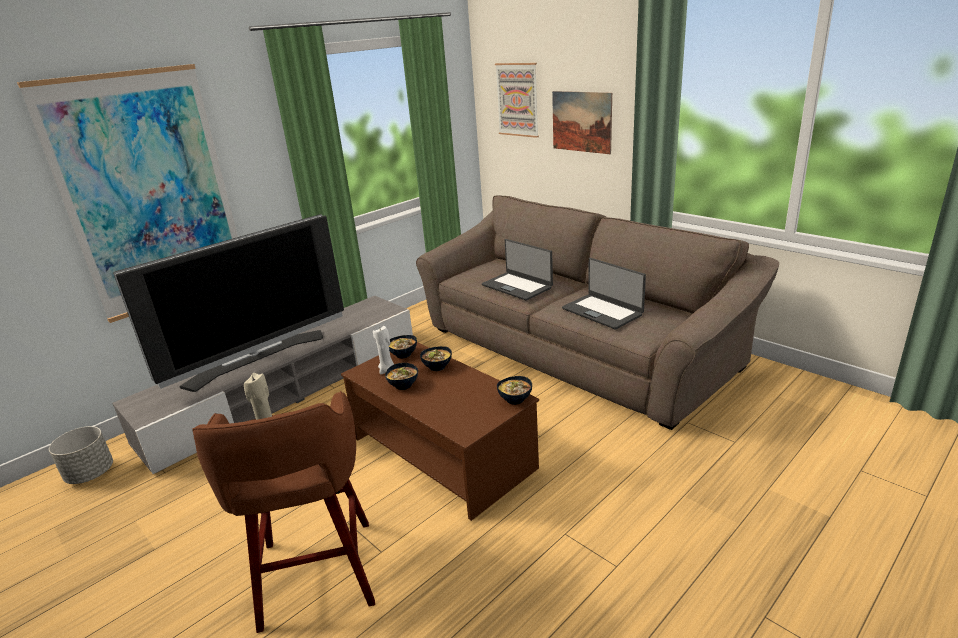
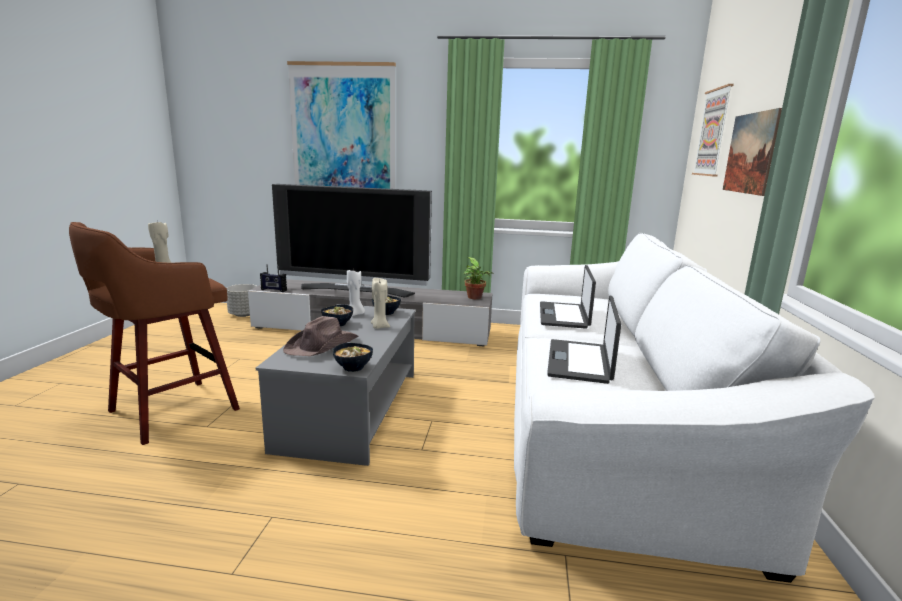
camera: 50 degrees right, 10 degrees down
(167, 411) = (273, 290): none -> radio
(376, 307) = (475, 298): none -> potted plant
(436, 367) = (379, 327): bowl -> beige candle
(443, 453) = (350, 409): brown coffee table -> grey coffee table
(450, 403) = (323, 345): none -> brown hat
(575, 347) = (606, 420): brown sofa -> white sofa

